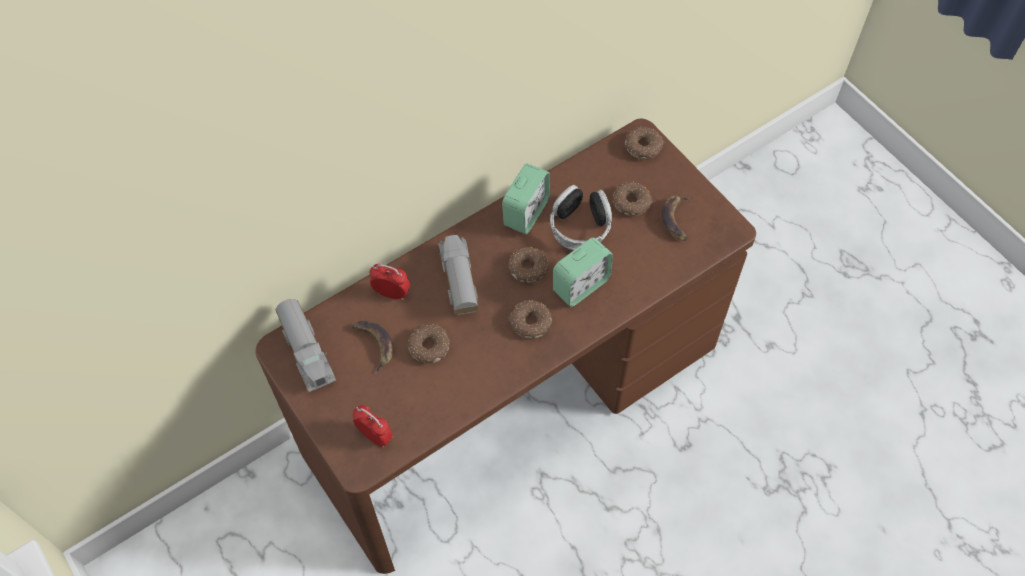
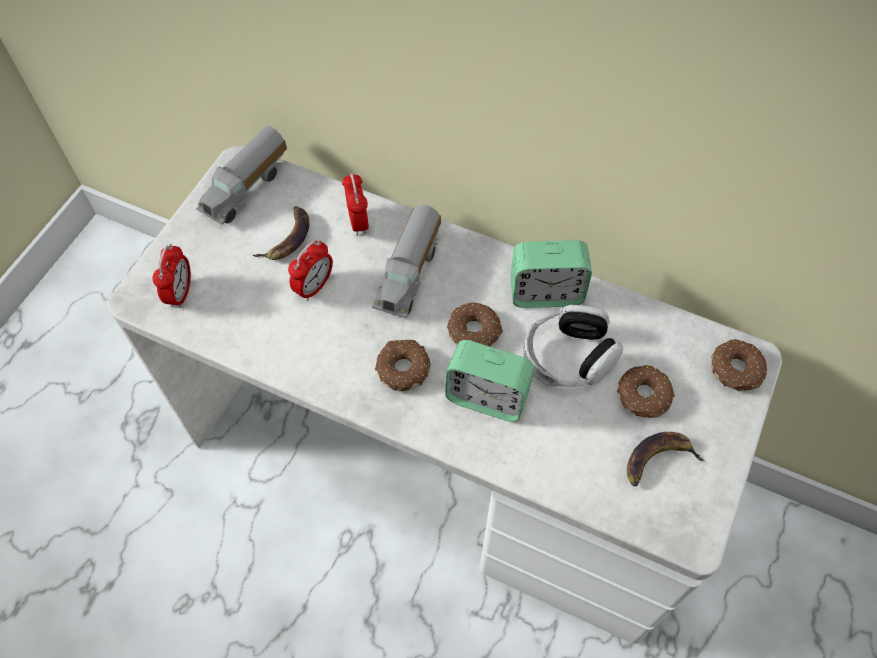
camera: 60 degrees right, 0 degrees up
(429, 346) = (314, 286): donut -> alarm clock
(458, 282) = (410, 274): toy truck -> toy truck turned 150 degrees clockwise
(512, 396) = (439, 456): brown desk -> white desk

